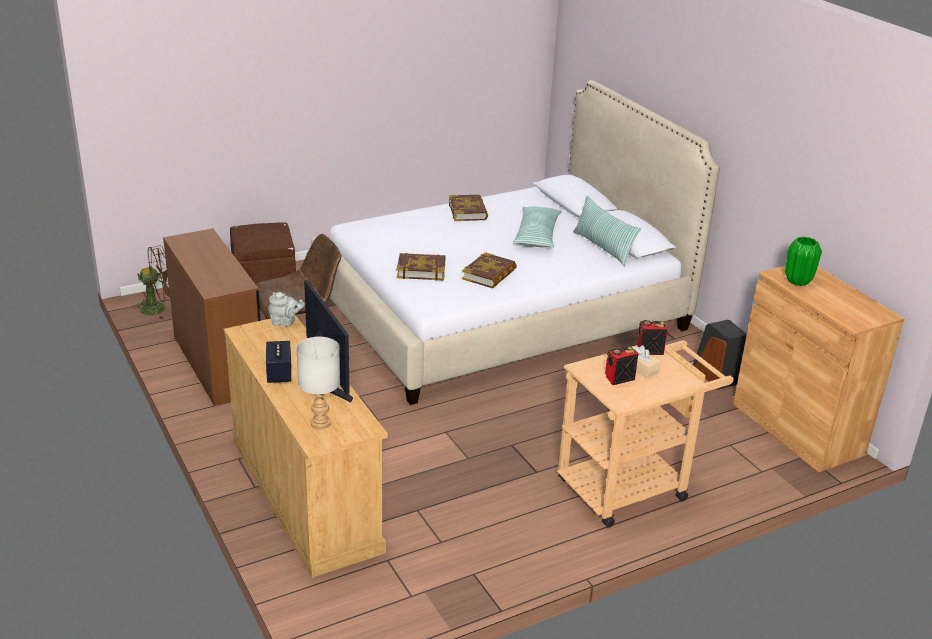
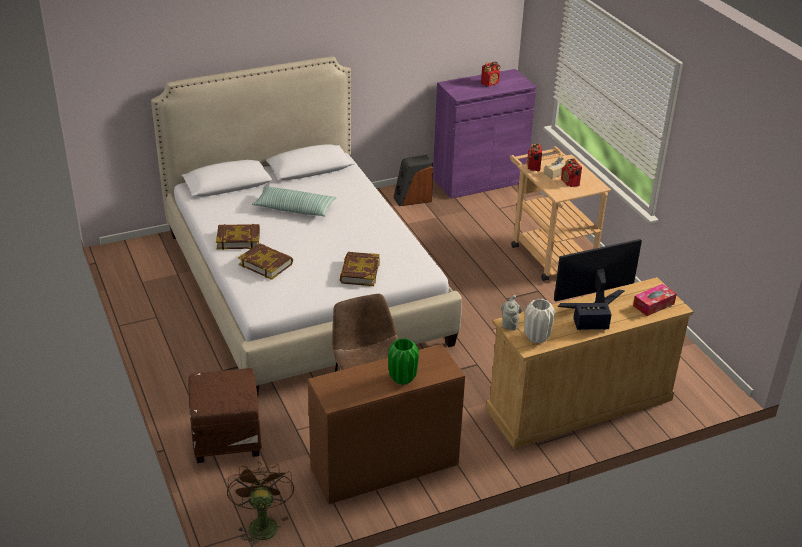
camera: 85 degrees left, 5 degrees up
(258, 337) = (536, 337): none -> white vase
(321, 423) = (653, 305): grey table lamp -> tissue box
(489, 275) = (369, 238): book -> book (266, 264)
(603, 247) = (323, 180): pillow -> none
(797, 429) = (479, 180): brown cabinet -> purple cabinet
(798, 281) = (470, 90): green vase -> green vase (402, 378)
(833, 296) = (490, 83): none -> radio

